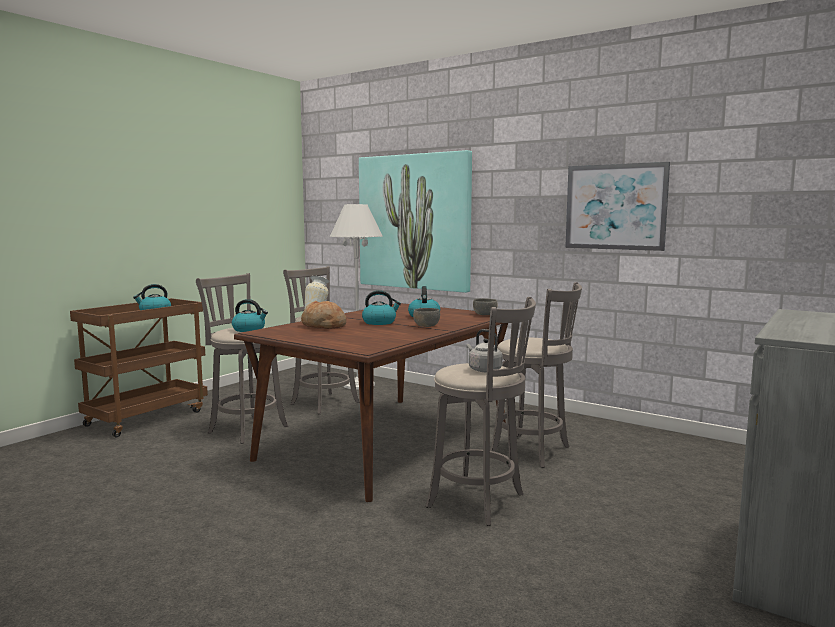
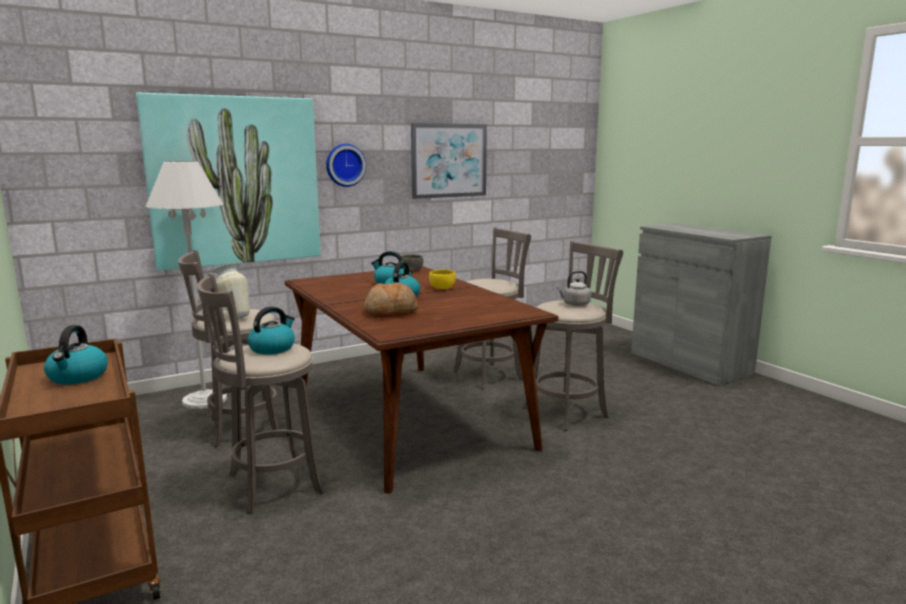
camera: 65 degrees left, 5 degrees up
(426, 326) = (442, 288): grey bowl -> yellow bowl
(499, 210) = (344, 165): none -> wall clock

